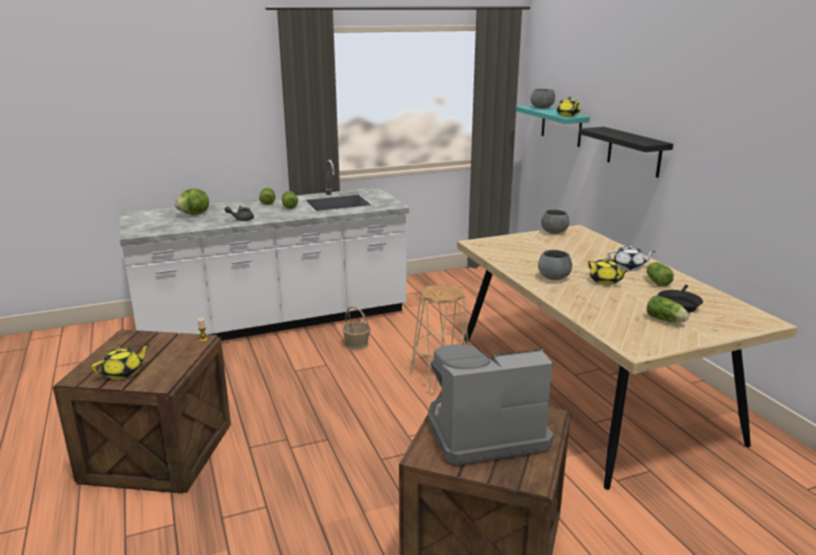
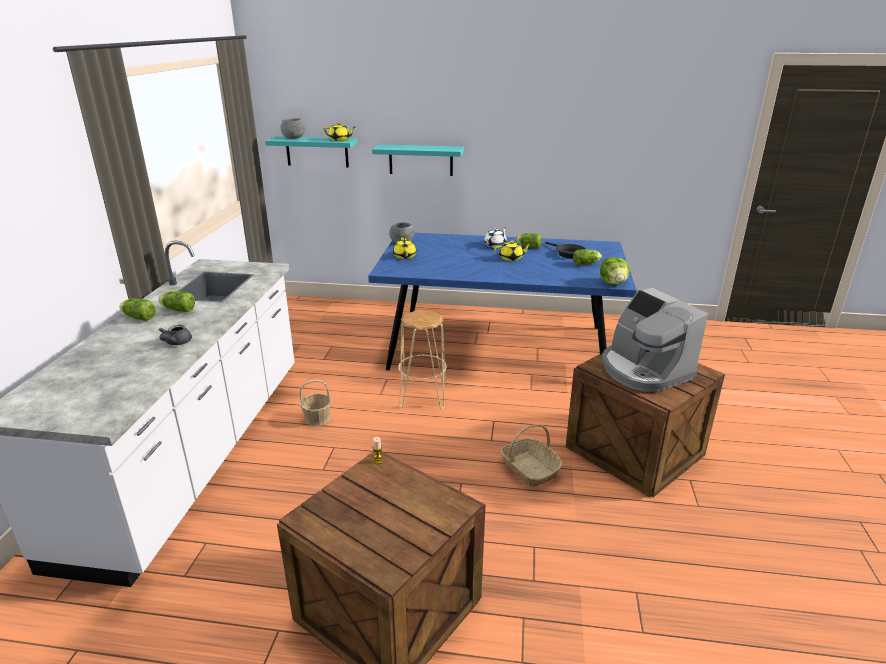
camera: 60 degrees left, 5 degrees up
(123, 373) = (408, 531): yellow teapot -> yellow teapot (404, 256)
(194, 214) = (97, 367): lettuce -> lettuce (613, 283)
(381, 472) = (529, 469): none -> basket
(484, 432) = (644, 370): coffee machine -> coffee machine turned 45 degrees counterclockwise
(554, 278) = (488, 269): grey bowl -> none
(586, 389) = (497, 347): beige dining table -> blue dining table
(634, 152) = (420, 160): black shelf -> turquoise shelf

